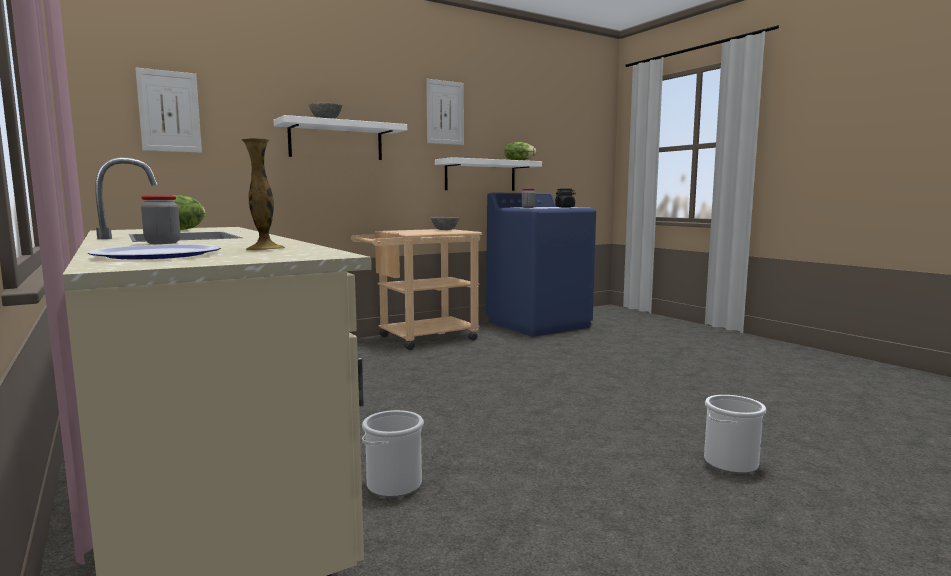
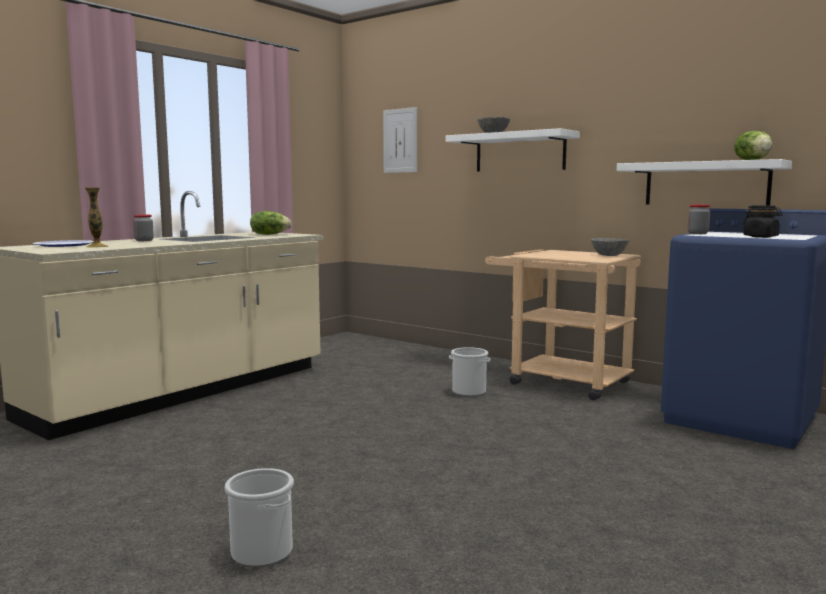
camera: 70 degrees right, 0 degrees up
(394, 484) = (191, 429): bucket -> bucket (469, 391)
(445, 112) = (653, 102): picture -> none

